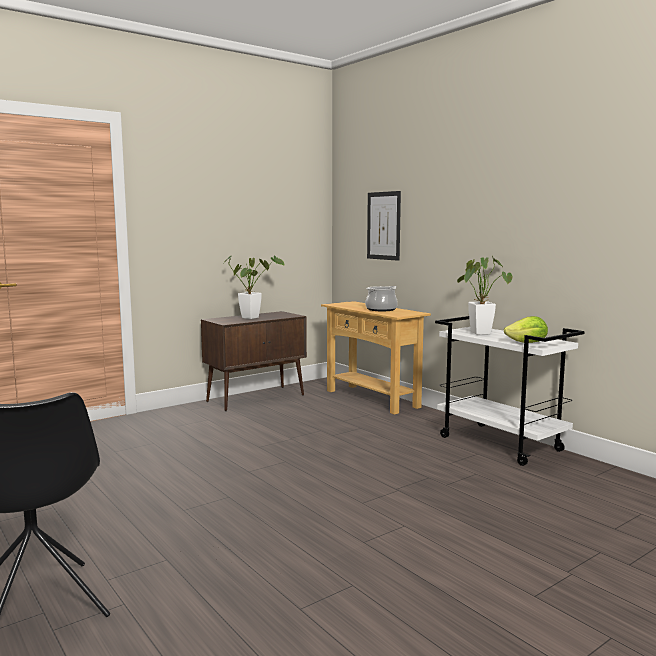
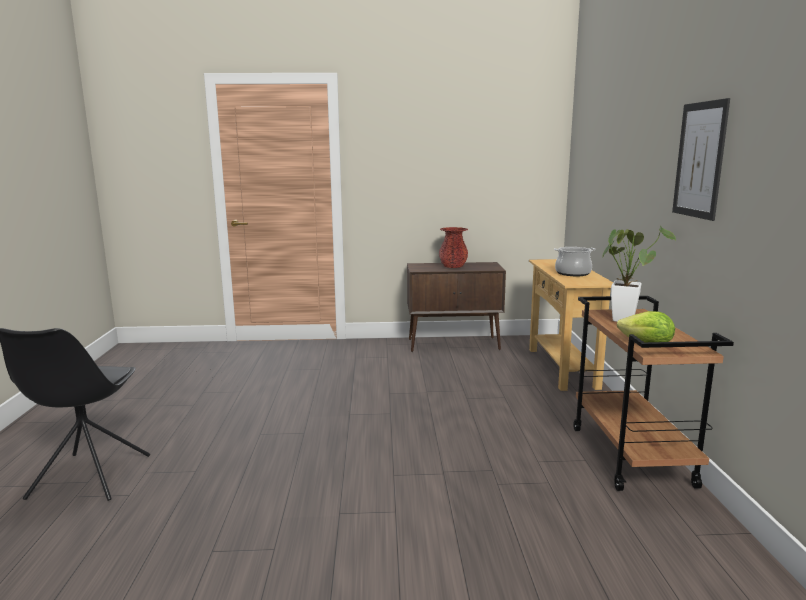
camera: 35 degrees right, 5 degrees up
(253, 317) = (453, 266): potted plant -> red vase
(383, 225) = (598, 177): picture -> picture (700, 160)
(501, 444) = (632, 457): white cart -> brown cart

